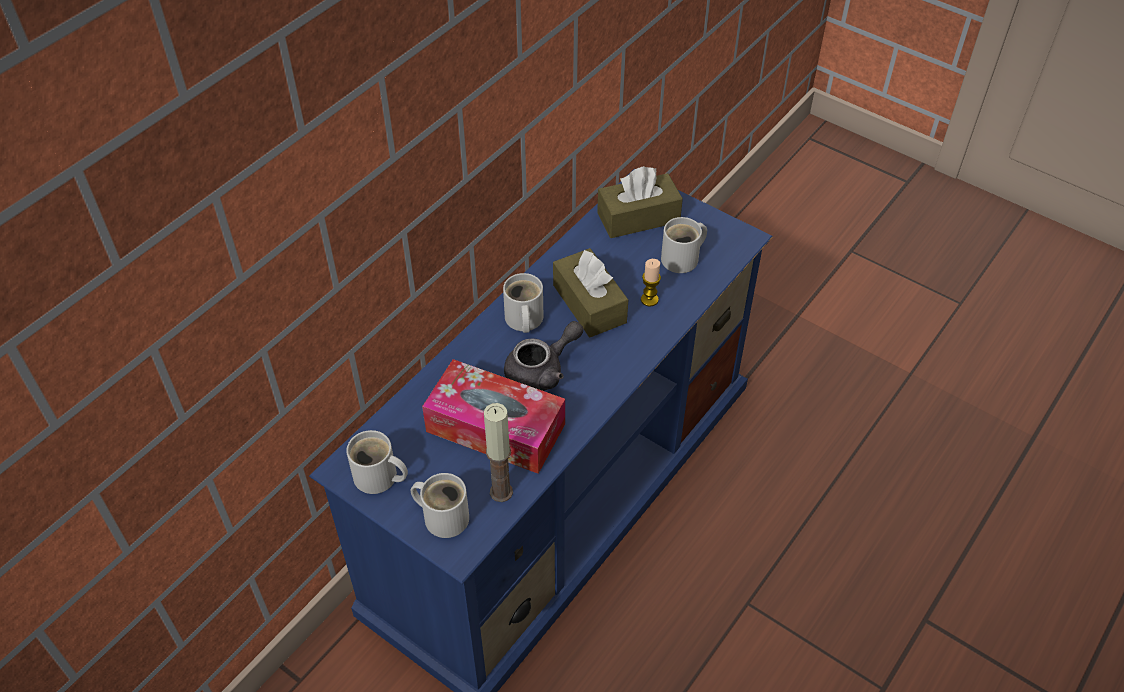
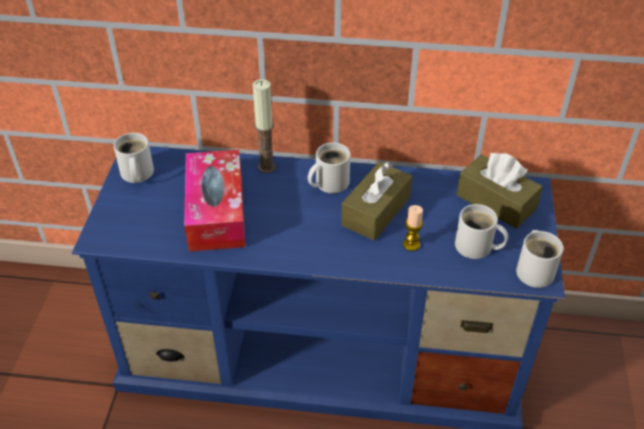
camera: 60 degrees right, 5 degrees down
(443, 515) = (122, 218): white mug -> white mug (535, 270)
(501, 492) = (160, 238): candle -> candle (266, 167)
(542, 371) = (287, 213): grey teapot -> none

